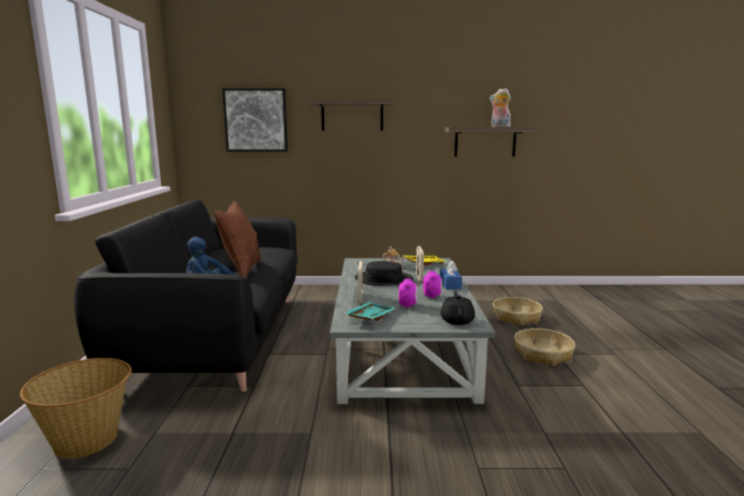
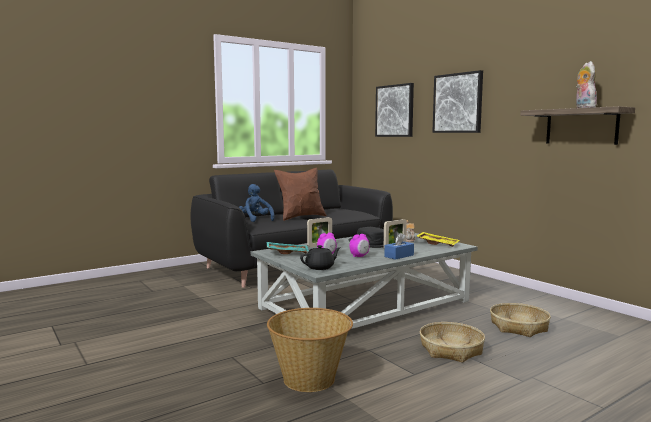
camera: 55 degrees right, 5 degrees down
(87, 439) = (166, 278): basket -> basket (310, 379)
(352, 115) = (457, 103): shelf -> picture

